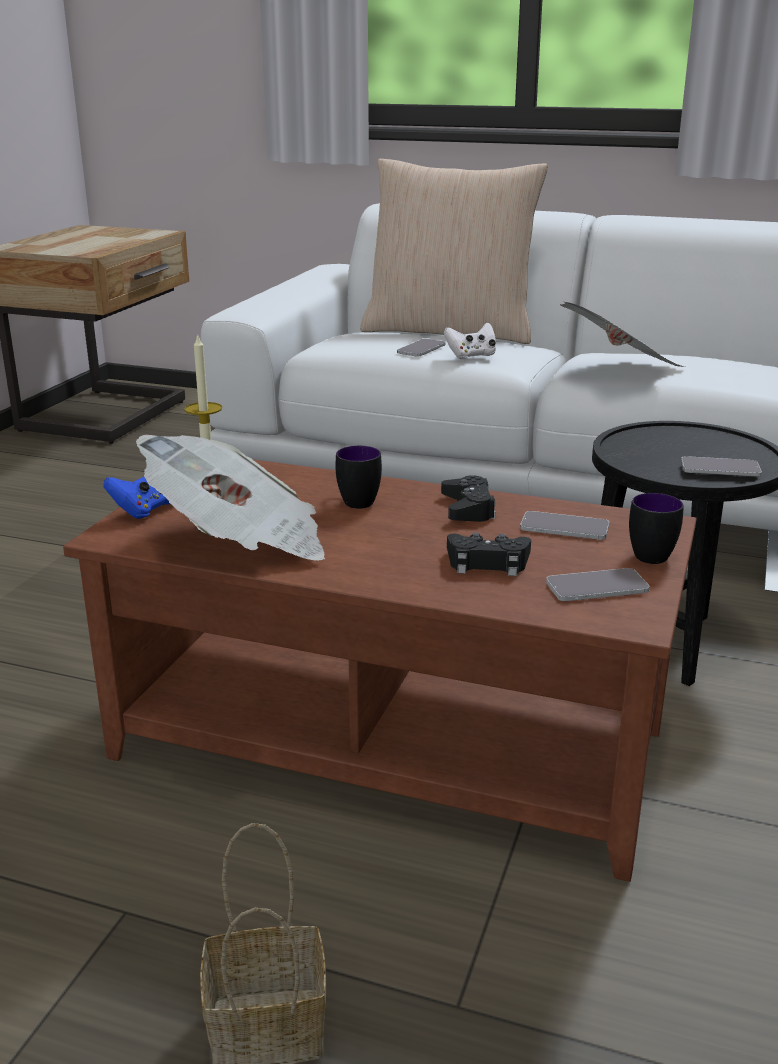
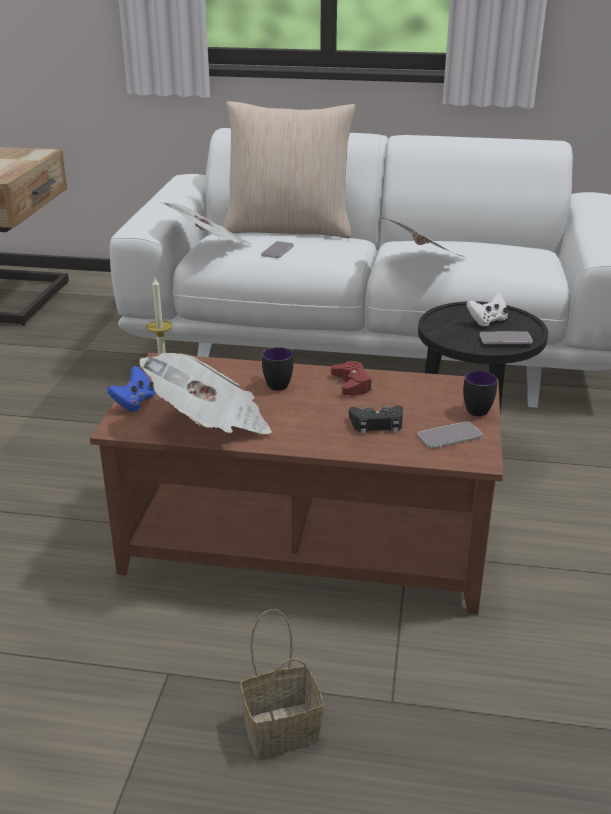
camera: 10 degrees left, 5 degrees up
(332, 339) = (208, 245): none -> newspaper
(468, 508) = (351, 384): black game controller -> red game controller
(471, 356) = (315, 255): white game controller -> white game controller (487, 321)
(564, 527) = (418, 394): phone -> none

